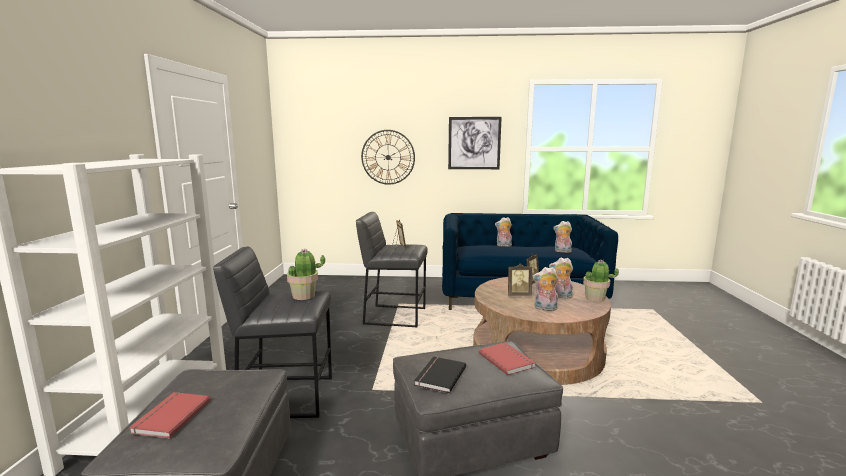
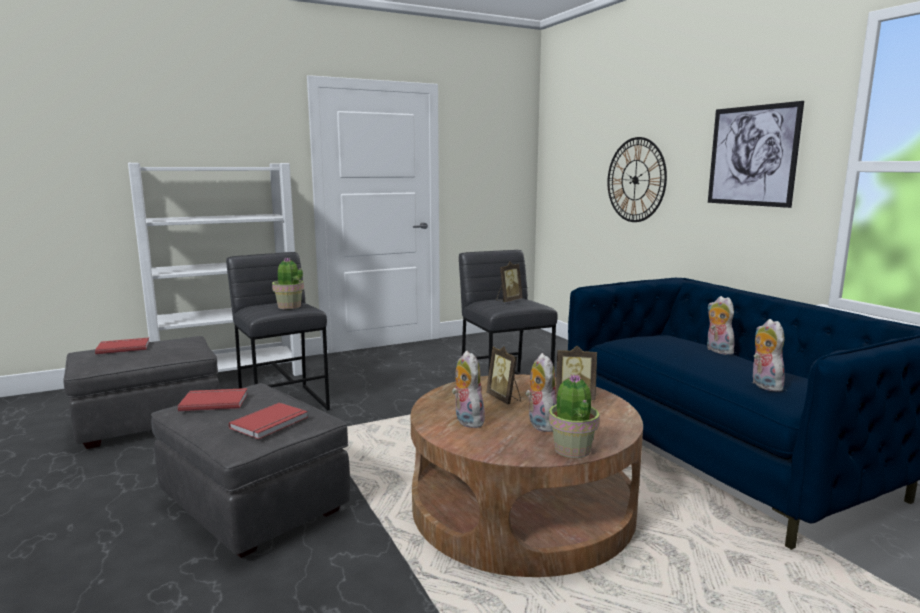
camera: 60 degrees right, 0 degrees up
(439, 376) = (214, 401): black book -> red book

